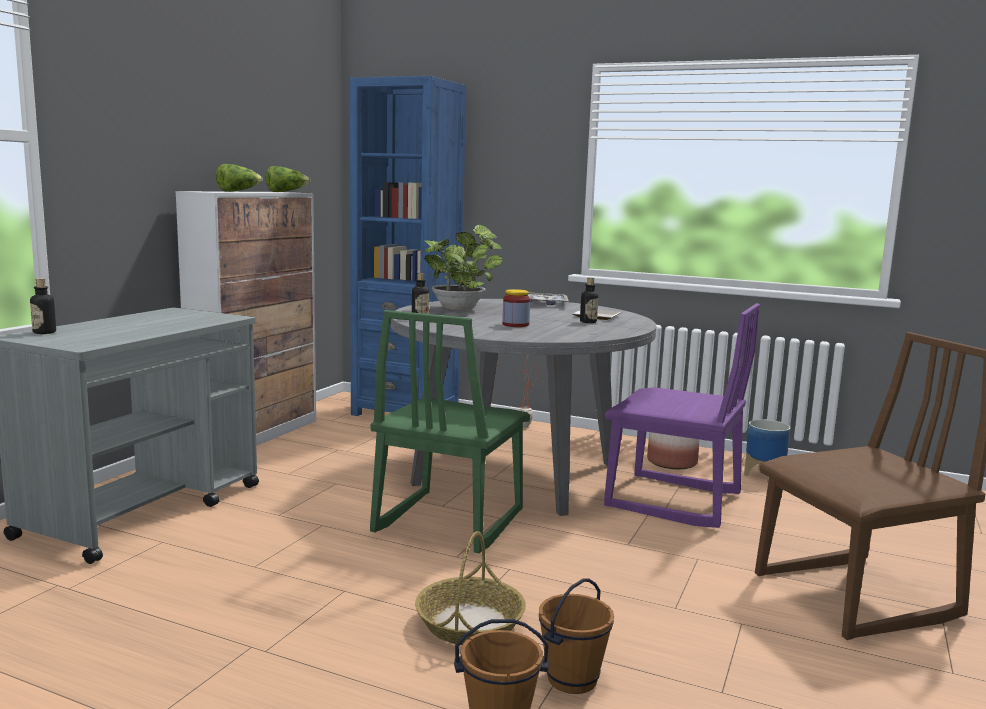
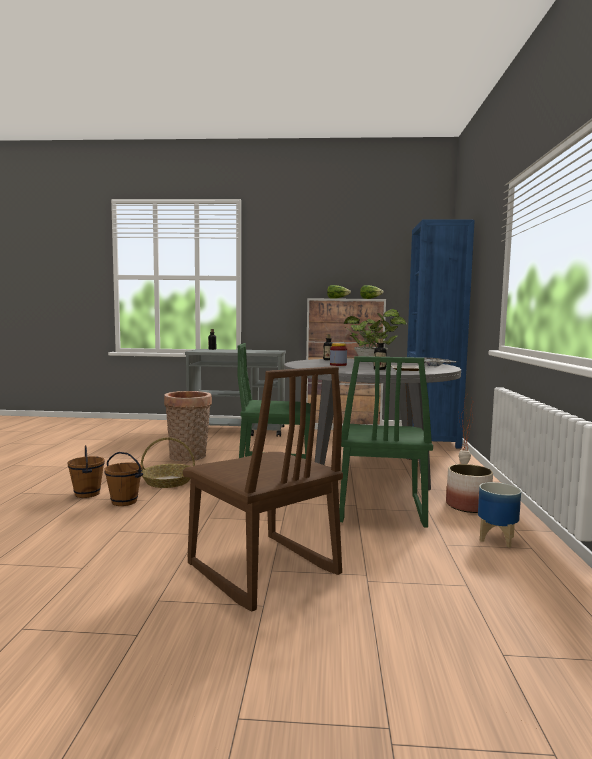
camera: 70 degrees right, 5 degrees down
(312, 585) = (188, 457): none -> basket
(673, 501) = (379, 510): purple chair -> green chair

